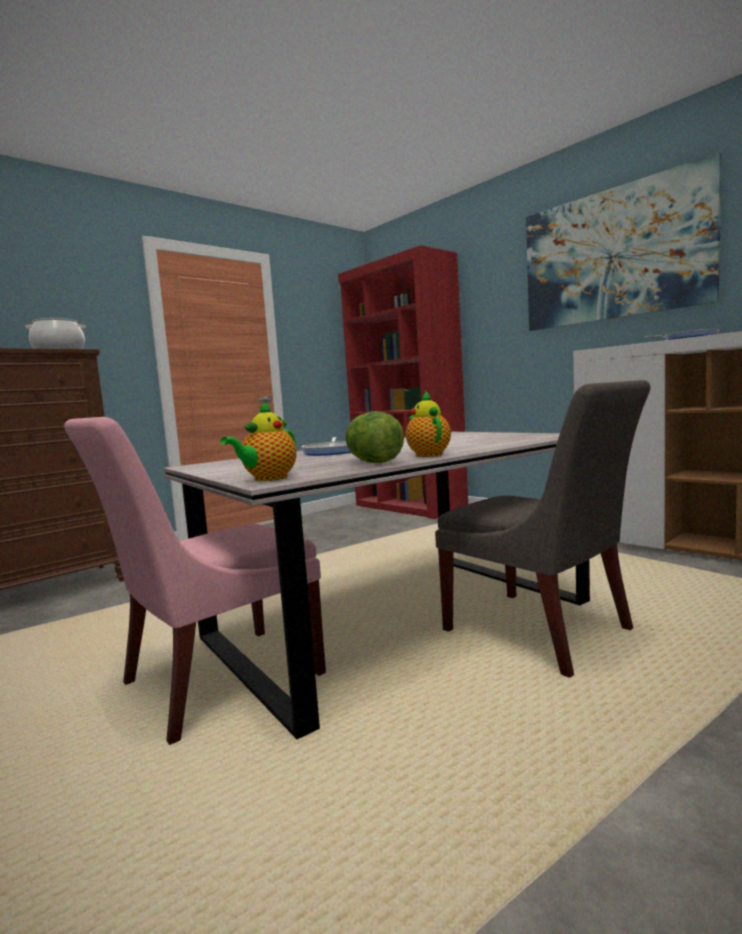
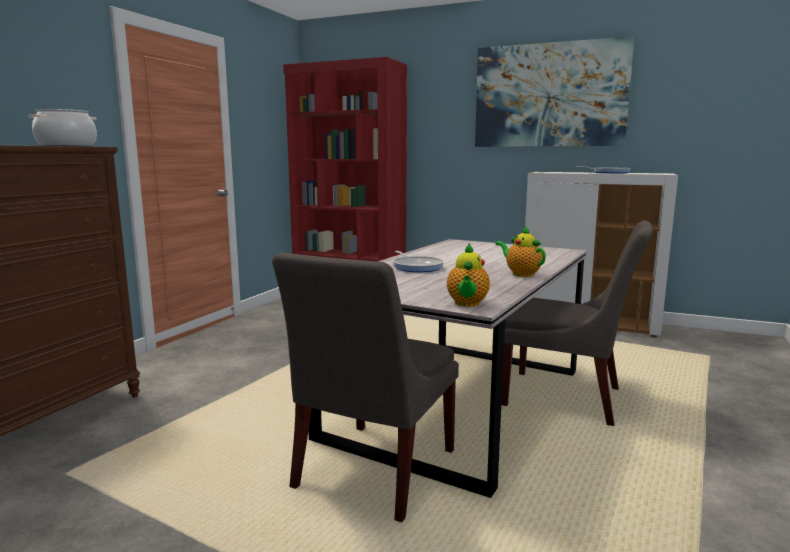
camera: 25 degrees left, 5 degrees up
(213, 681) = (371, 472): pink chair -> grey chair
(374, 462) = (502, 283): lettuce -> none

